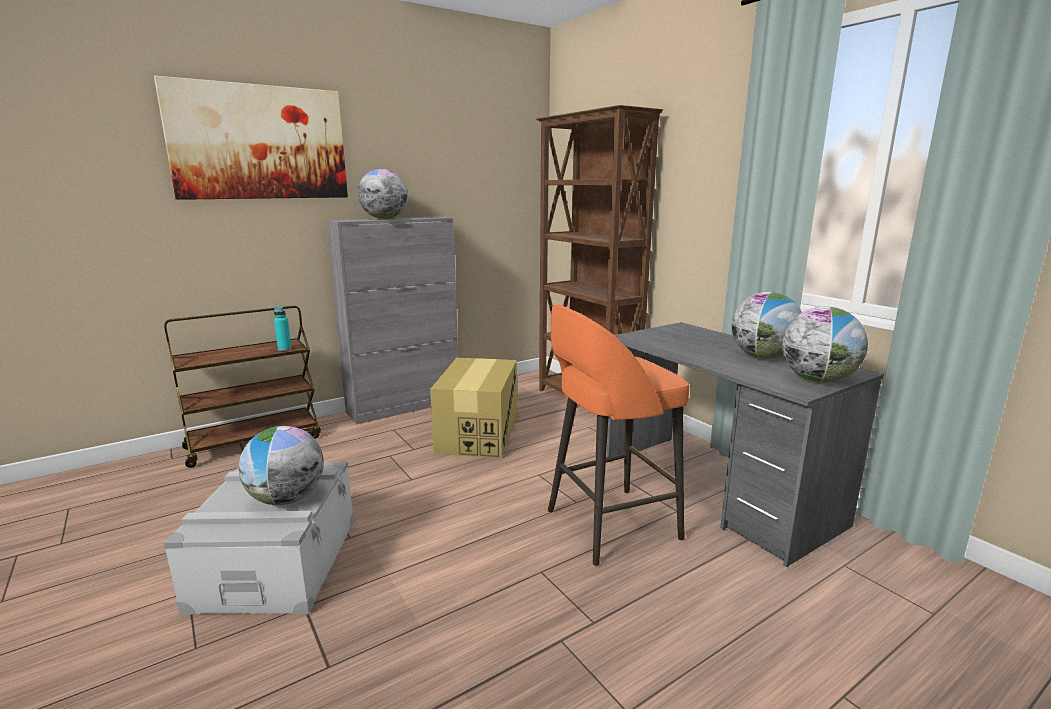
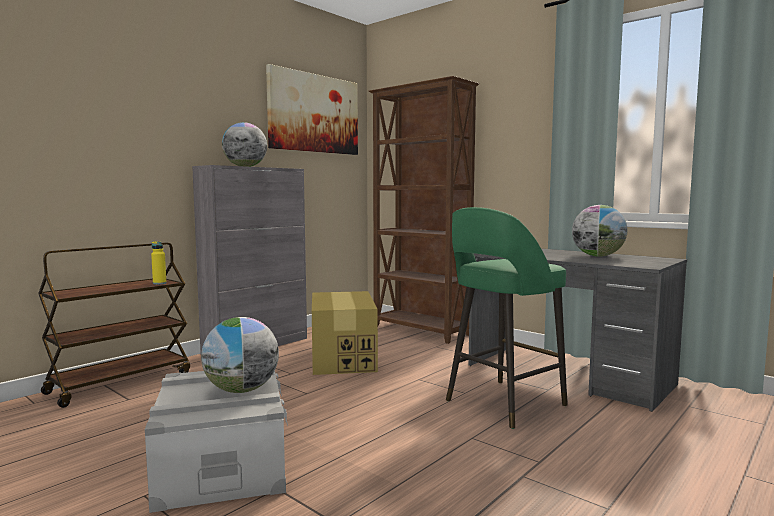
camera: 15 degrees left, 10 degrees down
(260, 143) = (138, 91): picture -> picture (314, 113)
(284, 349) = (159, 283): turquoise bottle -> yellow bottle
(608, 525) = (502, 403): orange stool -> green stool
(817, 380) = (650, 262): globe -> none

